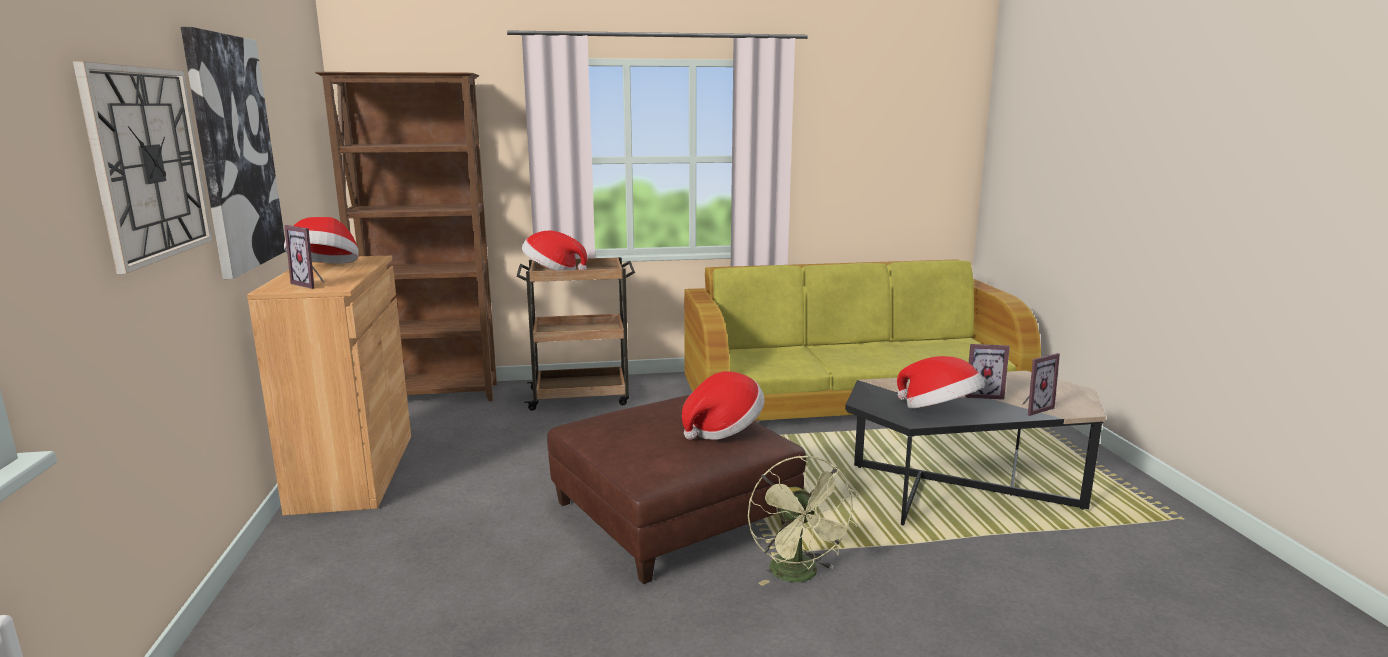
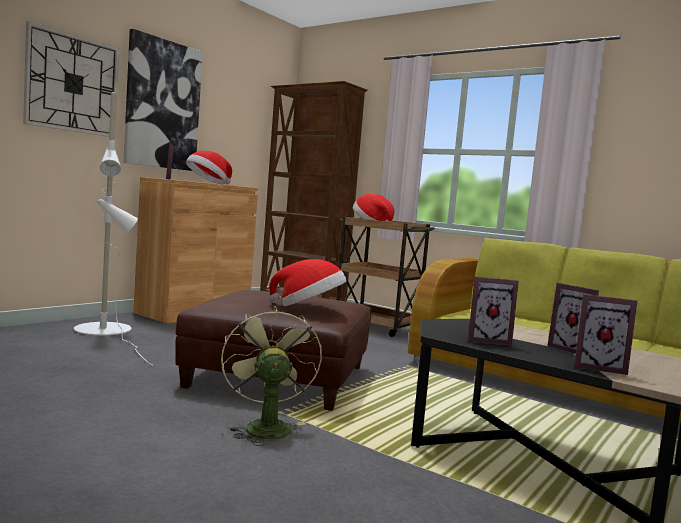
camera: 45 degrees right, 10 degrees down
(353, 565) = (107, 332): none -> white floor lamp
(799, 576) = (265, 426): green fan -> green fan turned 135 degrees clockwise
(939, 411) = (487, 340): hat -> picture frame

